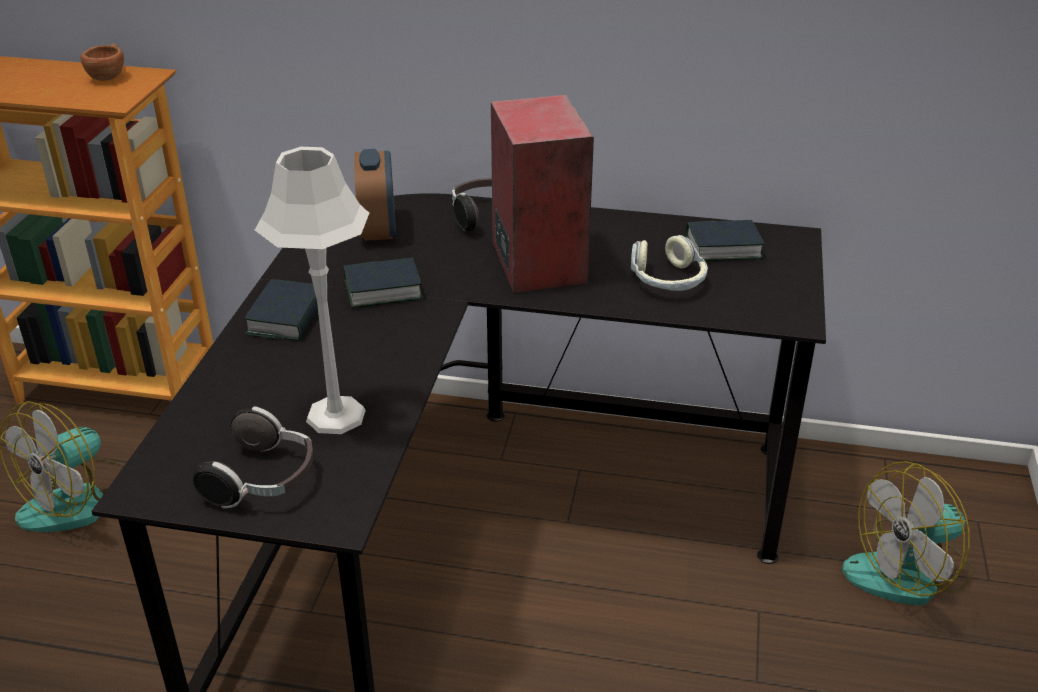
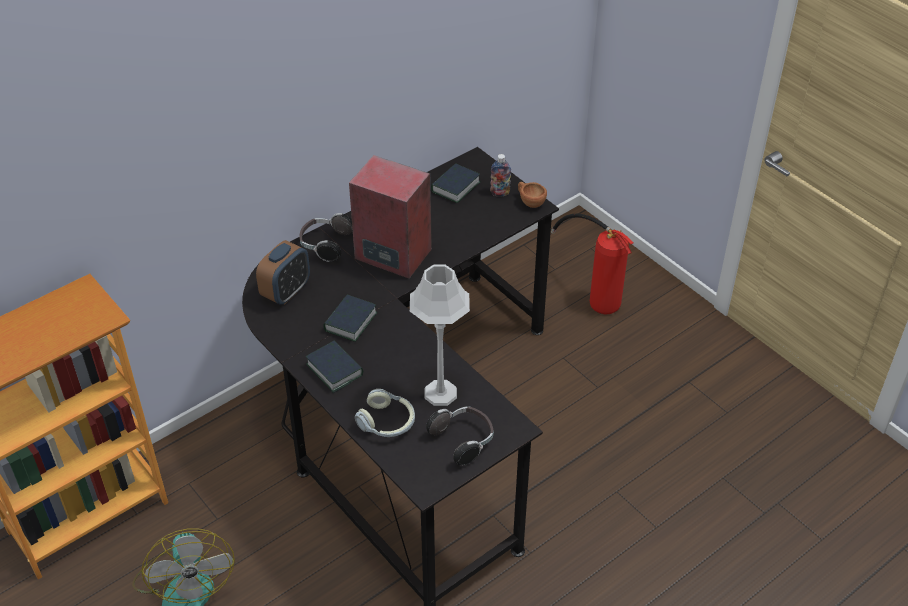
camera: 50 degrees left, 10 degrees up
(109, 76) = (60, 305): brown cup -> brown cup (530, 201)
(378, 229) = (286, 292): alarm clock -> alarm clock turned 90 degrees clockwise
(667, 280) = (460, 222): headphones -> headphones (387, 422)
(770, 282) = (500, 193): none -> bottle
(909, 572) = (594, 293): fan -> fire extinguisher

